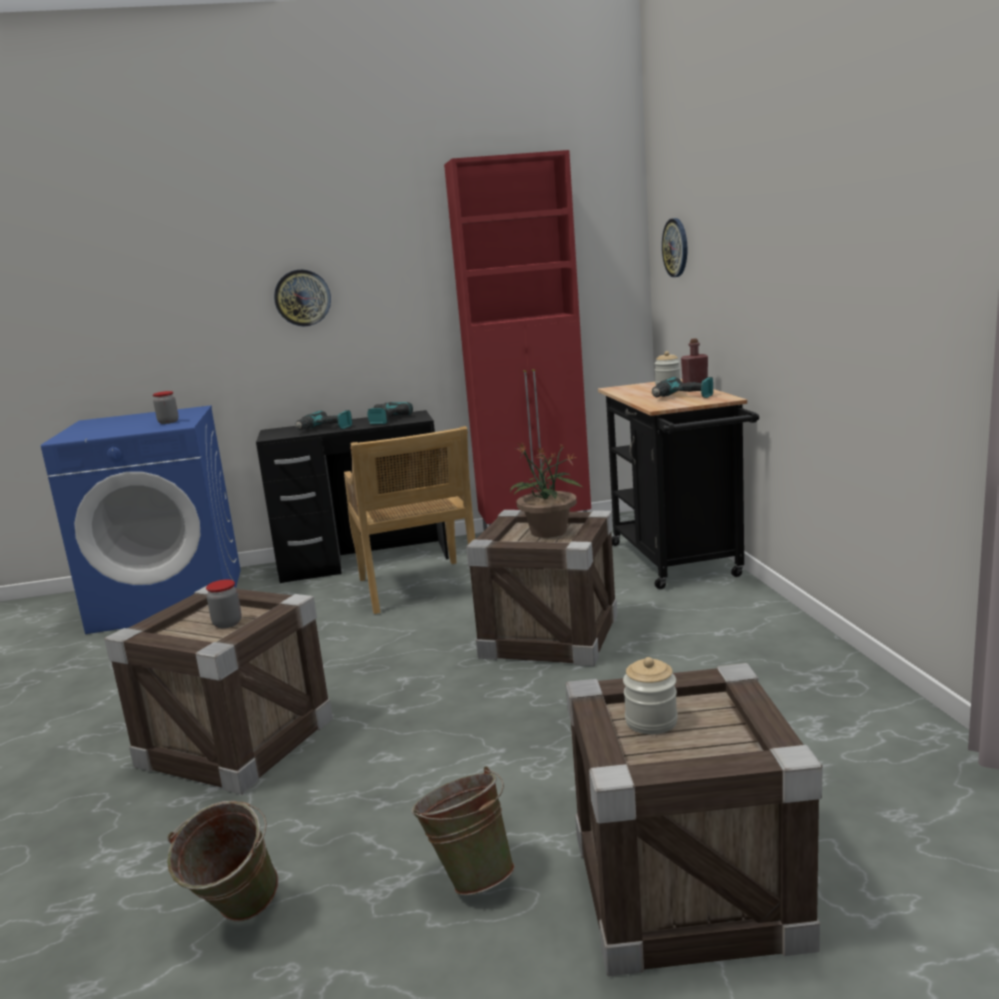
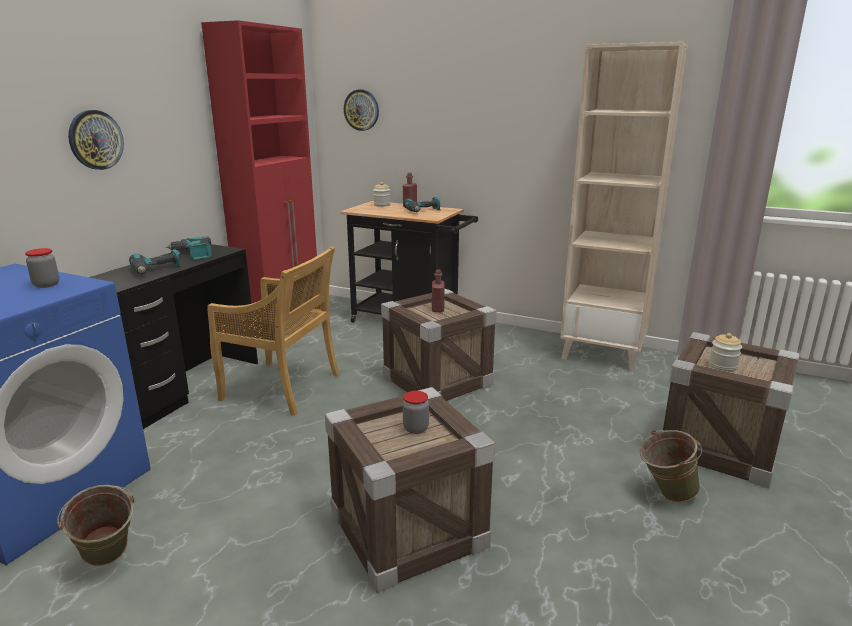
camera: 55 degrees left, 5 degrees up
(235, 918) = (641, 590): green bucket -> green bucket (108, 562)
(548, 532) = (438, 309): potted plant -> red bottle
(844, 696) = (603, 354): none -> beige bookcase

